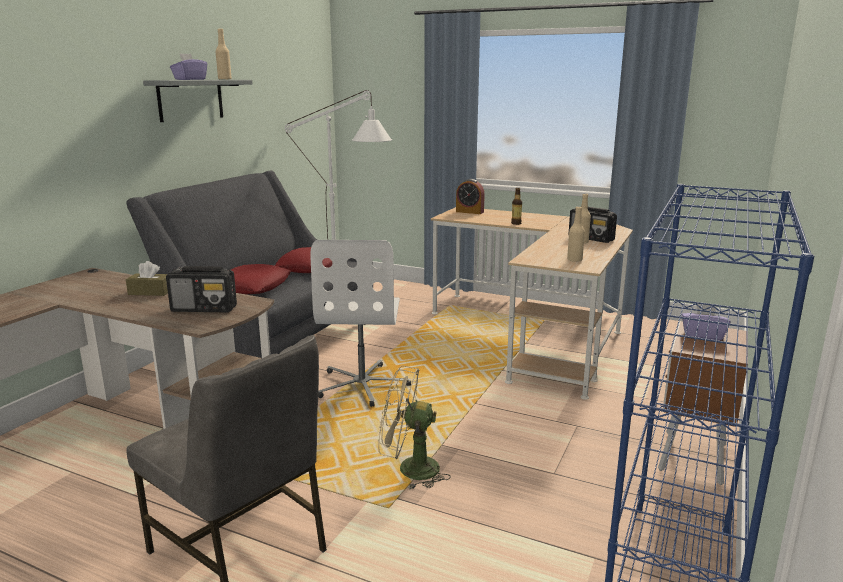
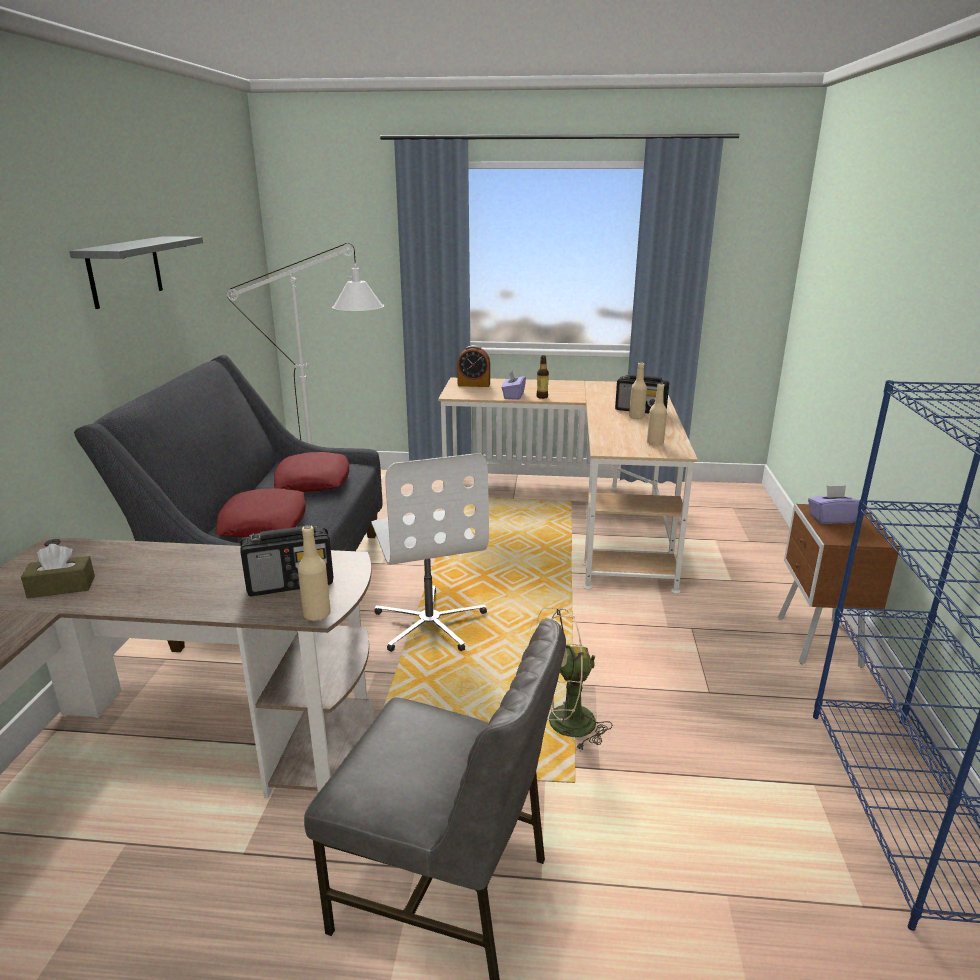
camera: 20 degrees left, 5 degrees up
(150, 292) = (183, 567): brown tissue box -> brown tissue box (61, 587)
(190, 79) = (132, 244): purple tissue box -> purple tissue box (513, 396)
(224, 79) = (169, 239): beige bottle -> beige bottle (317, 614)

